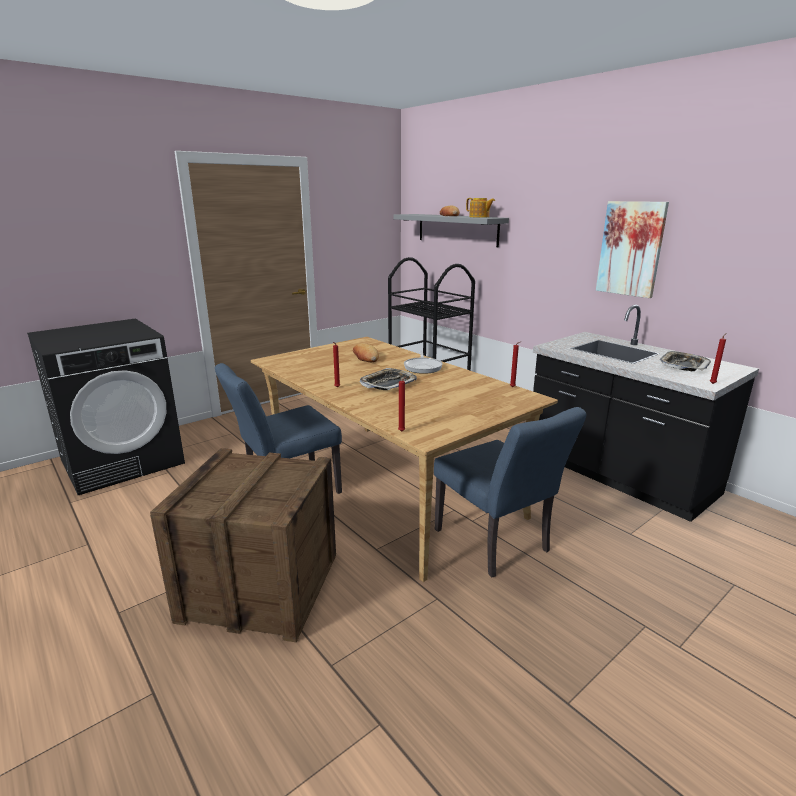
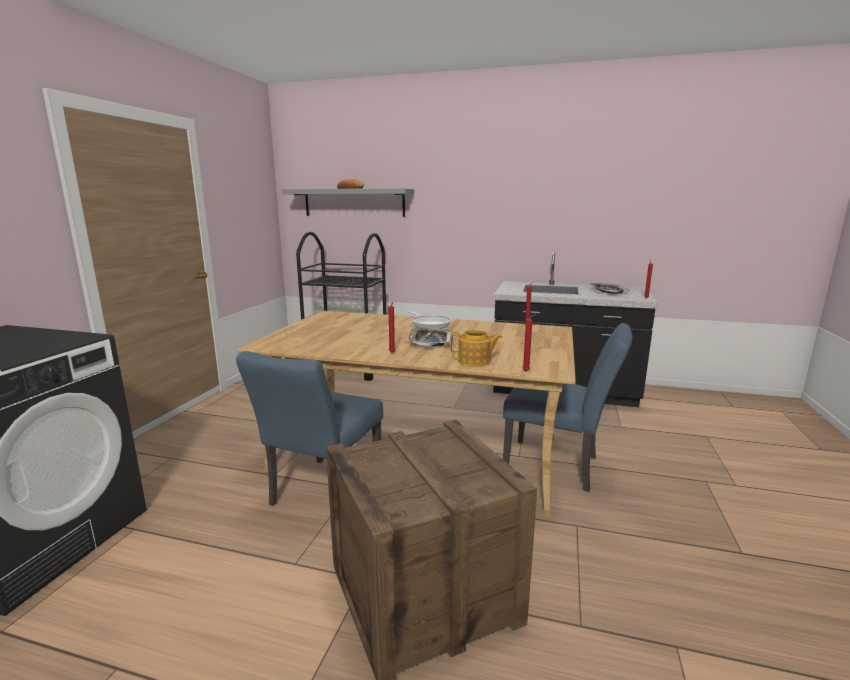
camera: 35 degrees left, 5 degrees down
(365, 357) = (360, 325): bread -> none
(479, 217) = (387, 188): teapot -> teapot (475, 361)
(631, 249) = (535, 209): picture -> none

